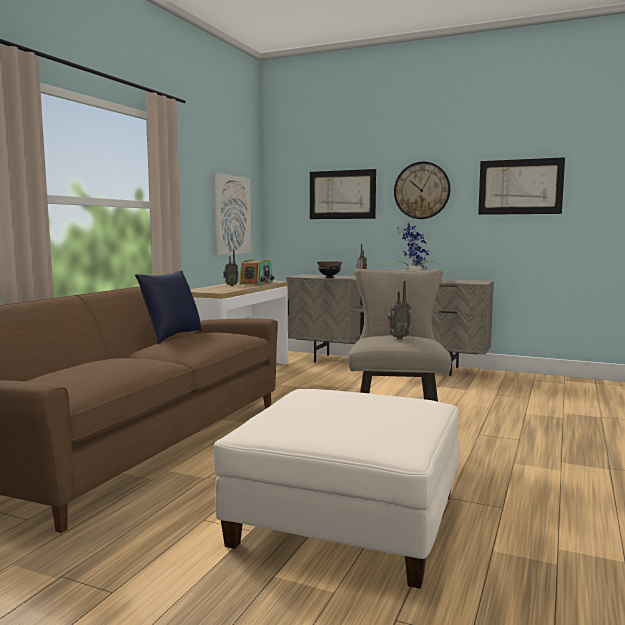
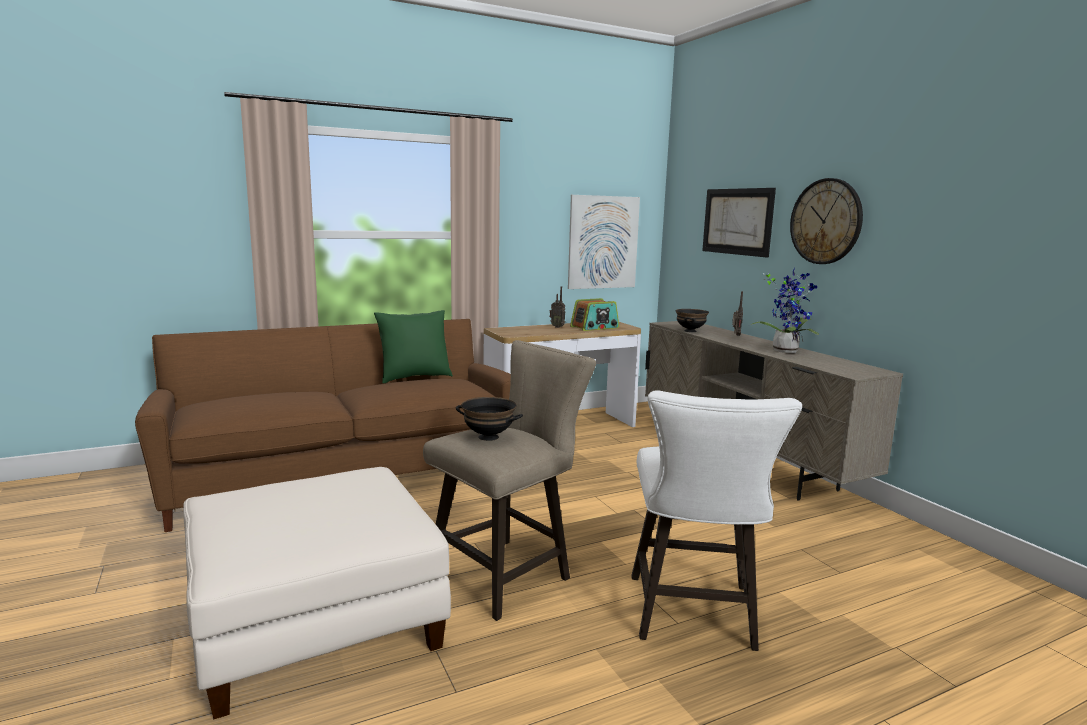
camera: 40 degrees right, 5 degrees up
(171, 336) = (414, 377): blue pillow -> green pillow
(397, 338) = (489, 437): radio -> black bowl
(520, 187) = (965, 224): picture -> none
(520, 435) = (693, 618): none -> white stool

